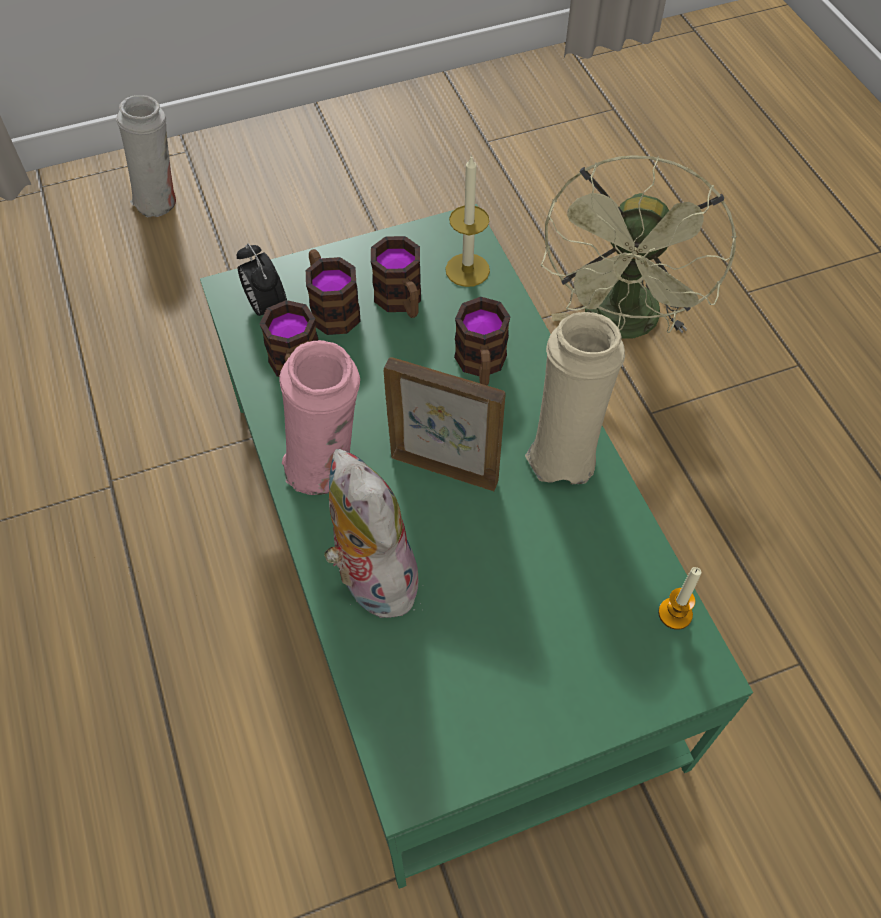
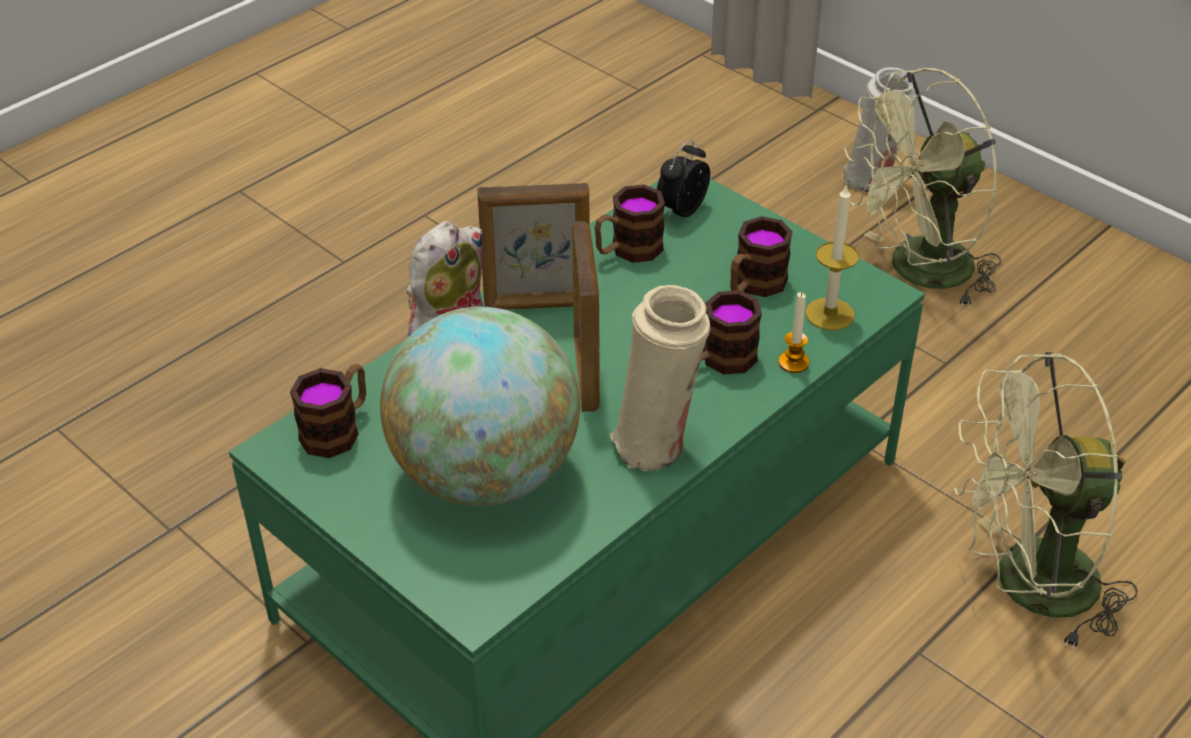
camera: 65 degrees right, 15 degrees down
(285, 227) = (918, 273): none -> green fan
(327, 469) = (537, 305): pink vase -> picture frame
(331, 307) = (711, 246): mug -> mug (338, 429)
(538, 600) = (485, 475): none -> globe
(675, 614) = (524, 572): candle -> candle (793, 362)

